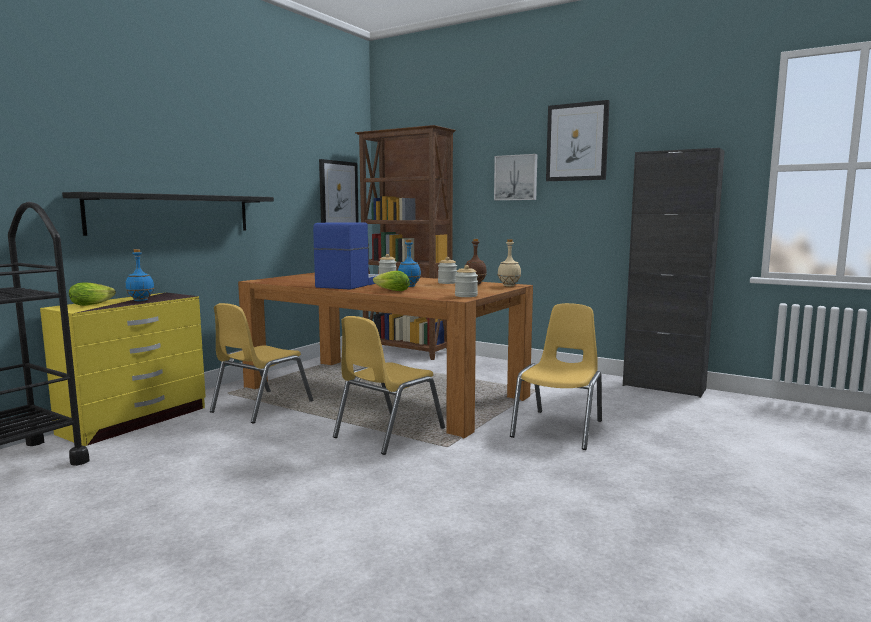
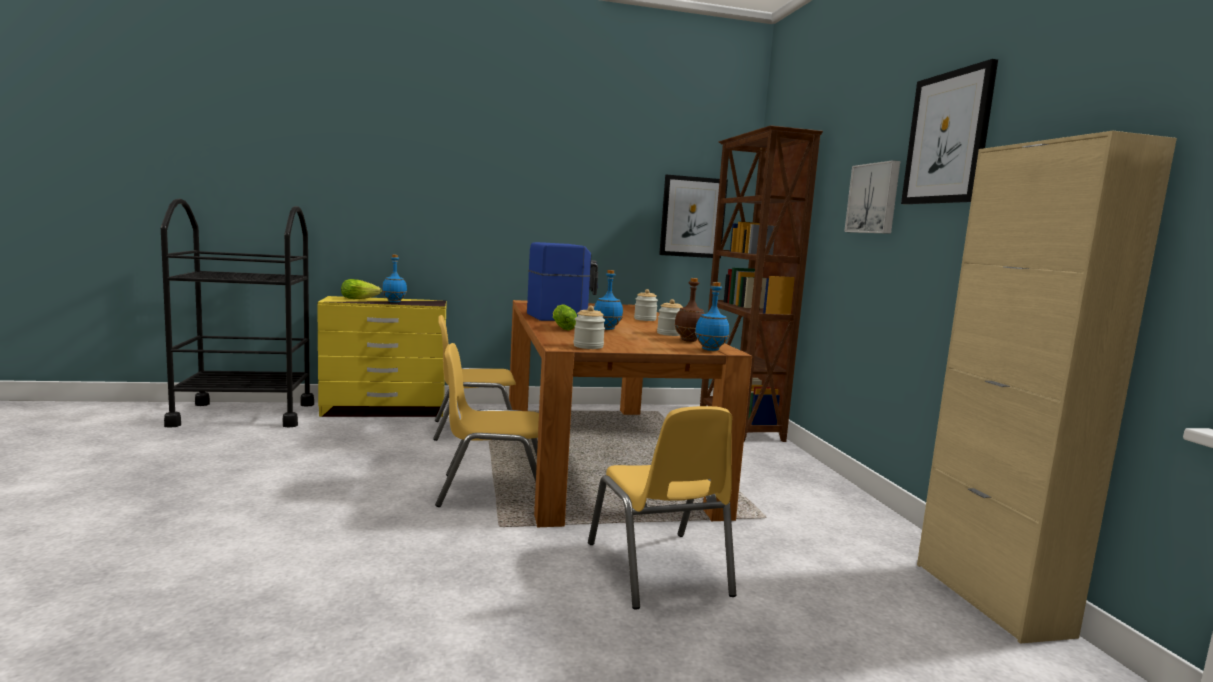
camera: 45 degrees right, 0 degrees up
(173, 214) = (463, 226): black shelf -> none
(509, 286) = (710, 350): beige bottle -> blue bottle
(559, 429) = (658, 569): yellow chair -> yellow chair turned 90 degrees clockwise
(663, 387) = (990, 598): black cabinet -> beige cabinet

